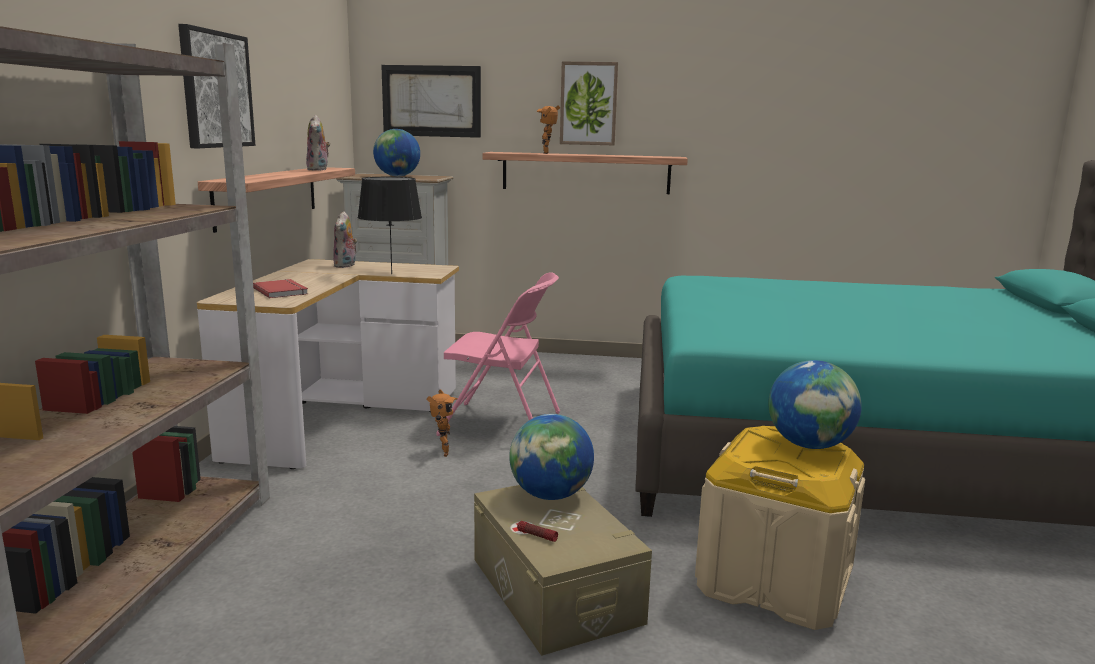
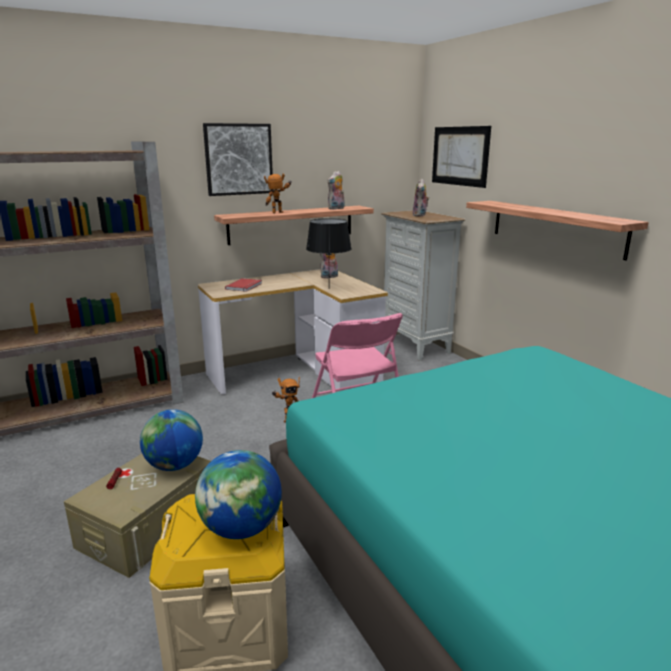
camera: 55 degrees right, 5 degrees up
(397, 176) = (420, 215): globe -> plush toy
(548, 153) = (519, 206): toy robot -> toy robot (279, 213)
(588, 104) = (565, 160): picture -> none

